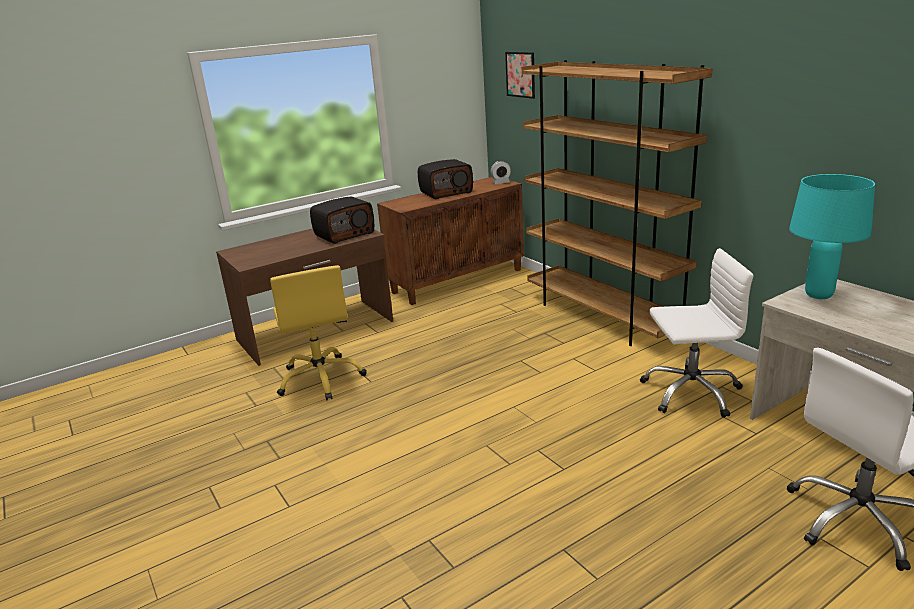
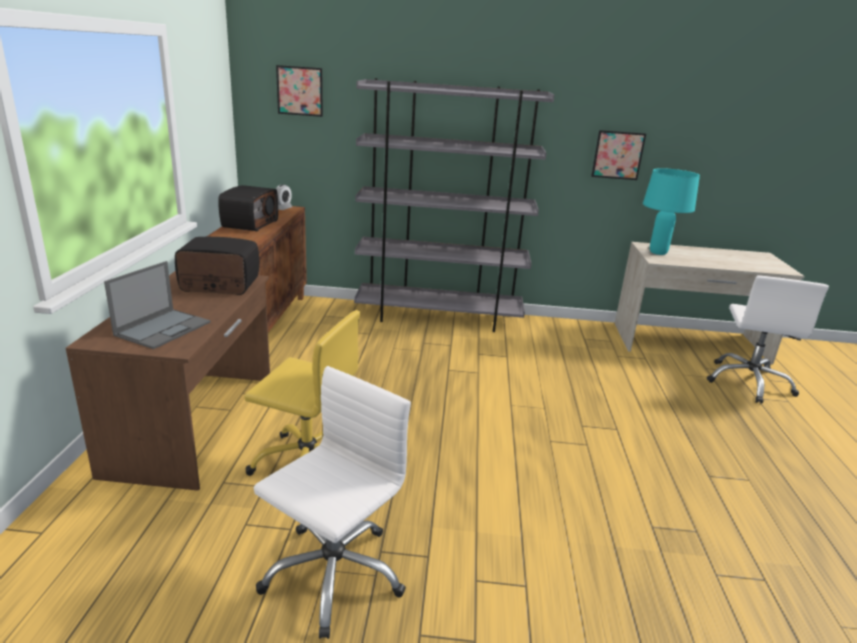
camera: 55 degrees left, 0 degrees up
(266, 252) = (163, 328): none -> laptop
(344, 234) = (219, 285): radio -> radio turned 90 degrees counterclockwise
(602, 317) = (439, 317): brown bookcase -> grey bookcase
(691, 392) = (578, 348): white office chair -> white office chair (333, 573)
(803, 151) = (618, 155): none -> picture

